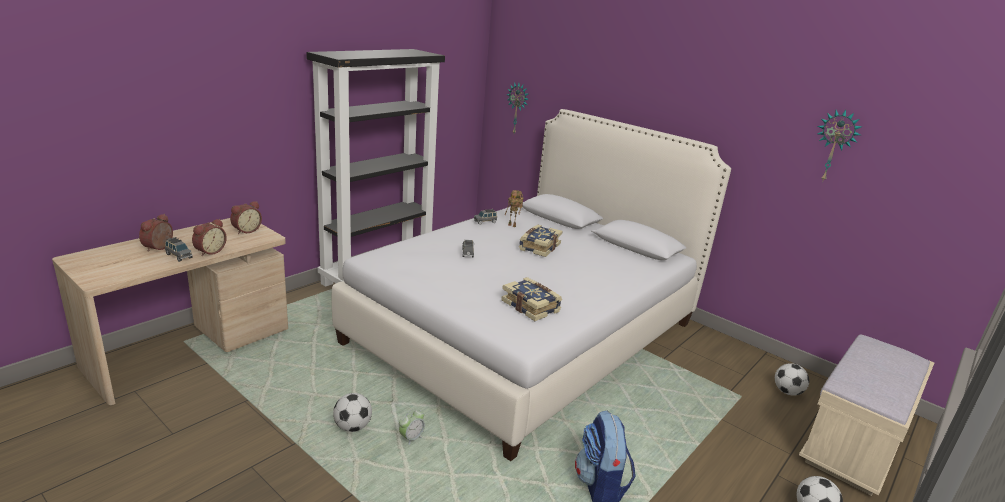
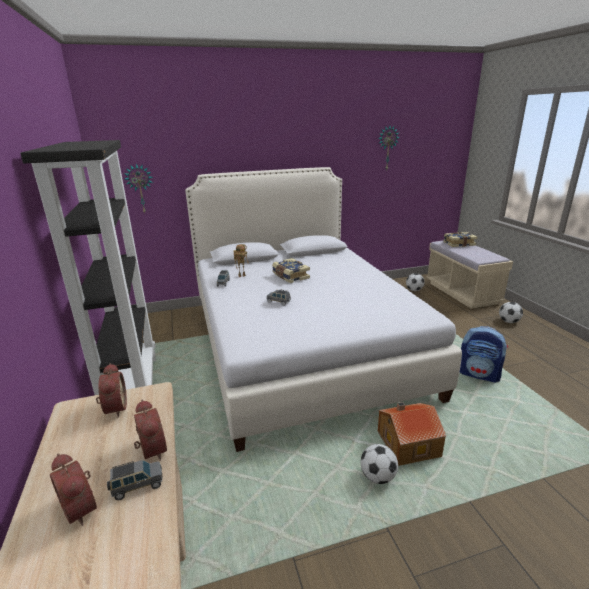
camera: 55 degrees left, 0 degrees up
(411, 438) = (407, 444): alarm clock -> toy house
(531, 306) = (381, 302): book -> book (458, 244)

